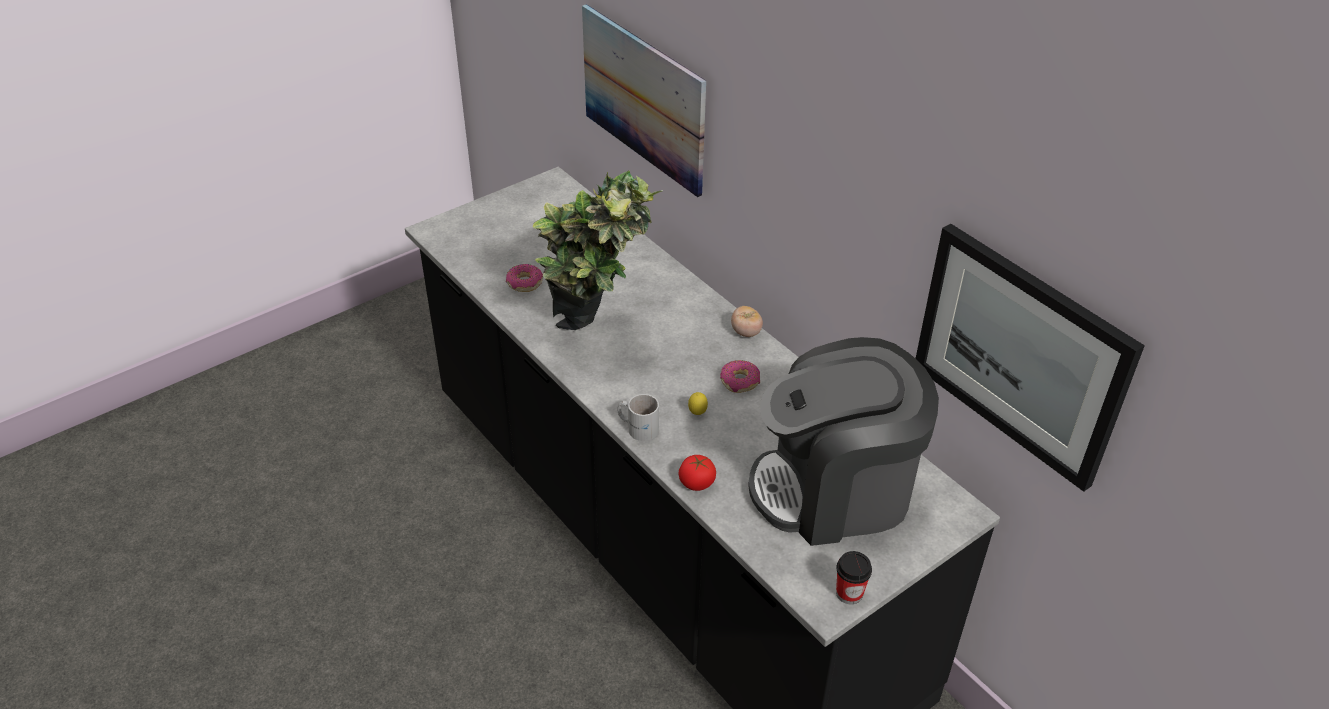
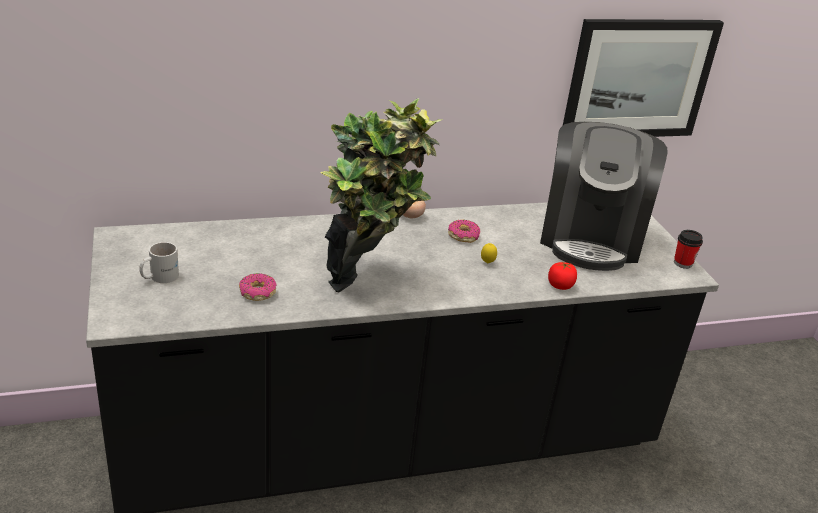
camera: 70 degrees left, 10 degrees down
(638, 427) = (487, 291): white mug -> white mug (159, 276)
(643, 98) = (230, 87): picture -> none

